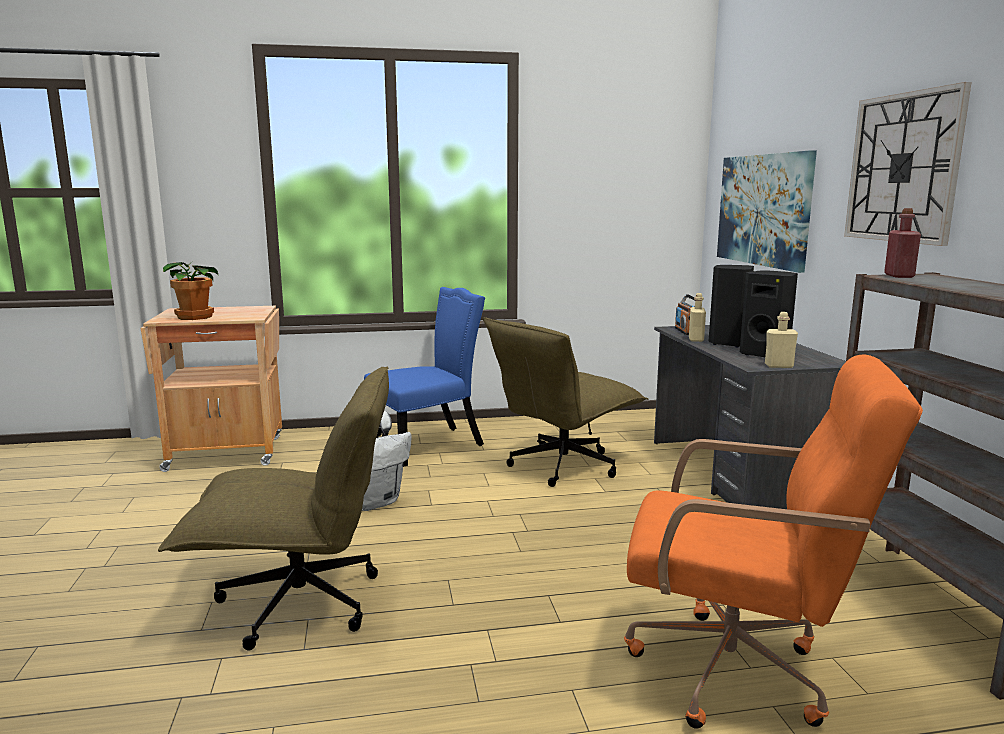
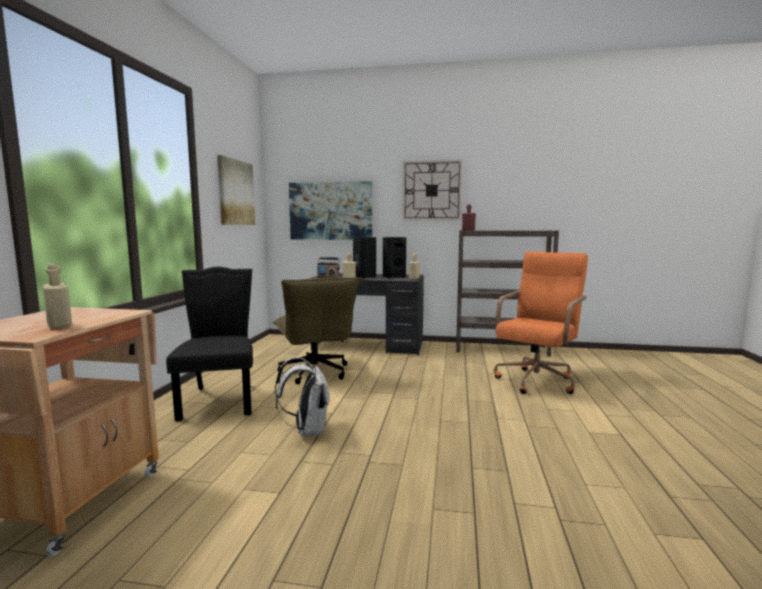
camera: 70 degrees left, 5 degrees down
(196, 317) = (59, 325): potted plant -> beige bottle
(297, 602) = (448, 470): beige office chair -> none
(426, 446) = (219, 402): blue chair -> black chair
(615, 182) = (236, 192): none -> picture

